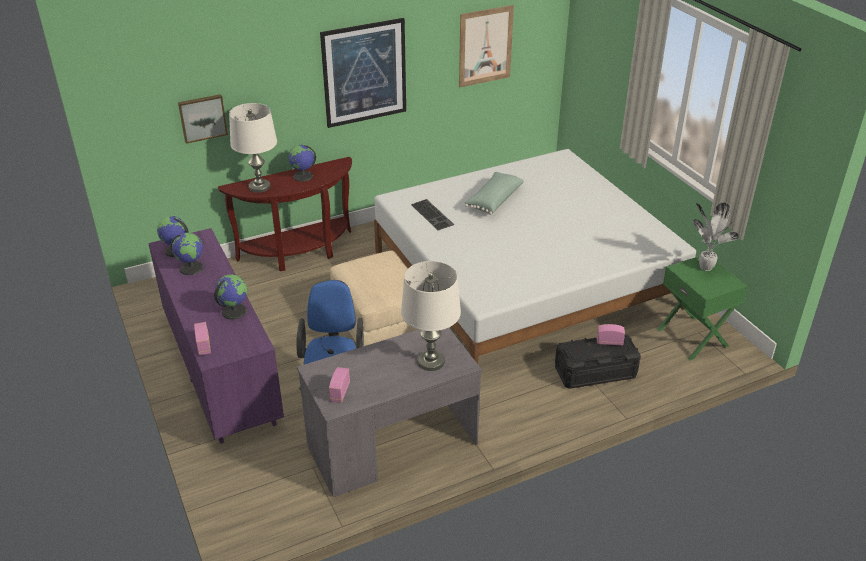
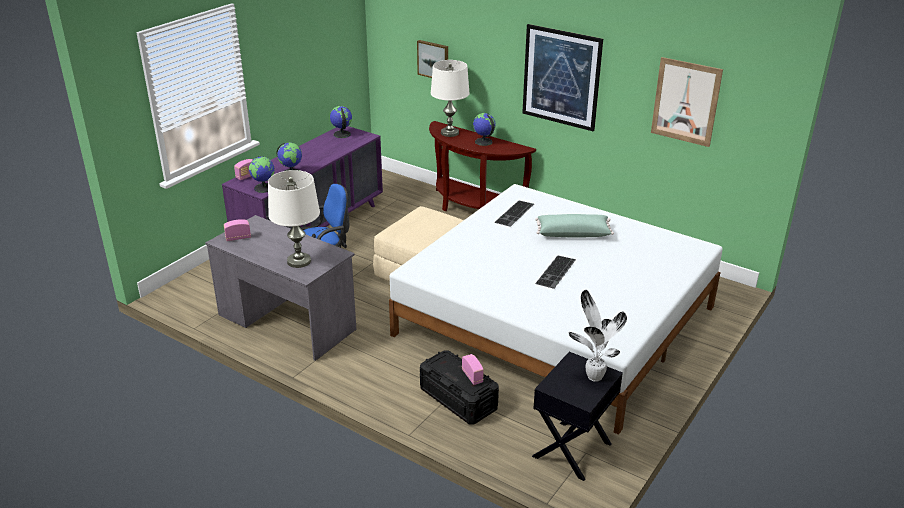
camera: 60 degrees right, 5 degrees down
(191, 268) = (327, 145): globe -> globe (264, 188)
(548, 230) = (556, 272): none -> keyboard
(693, 337) = (573, 450): green nightstand -> black nightstand

